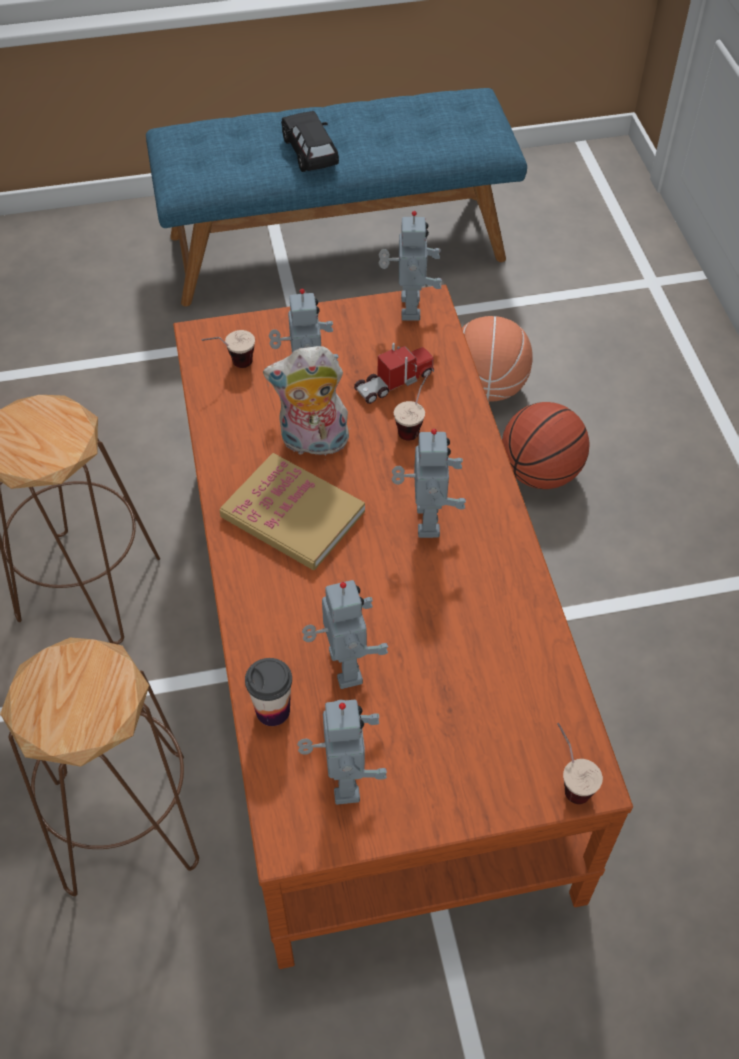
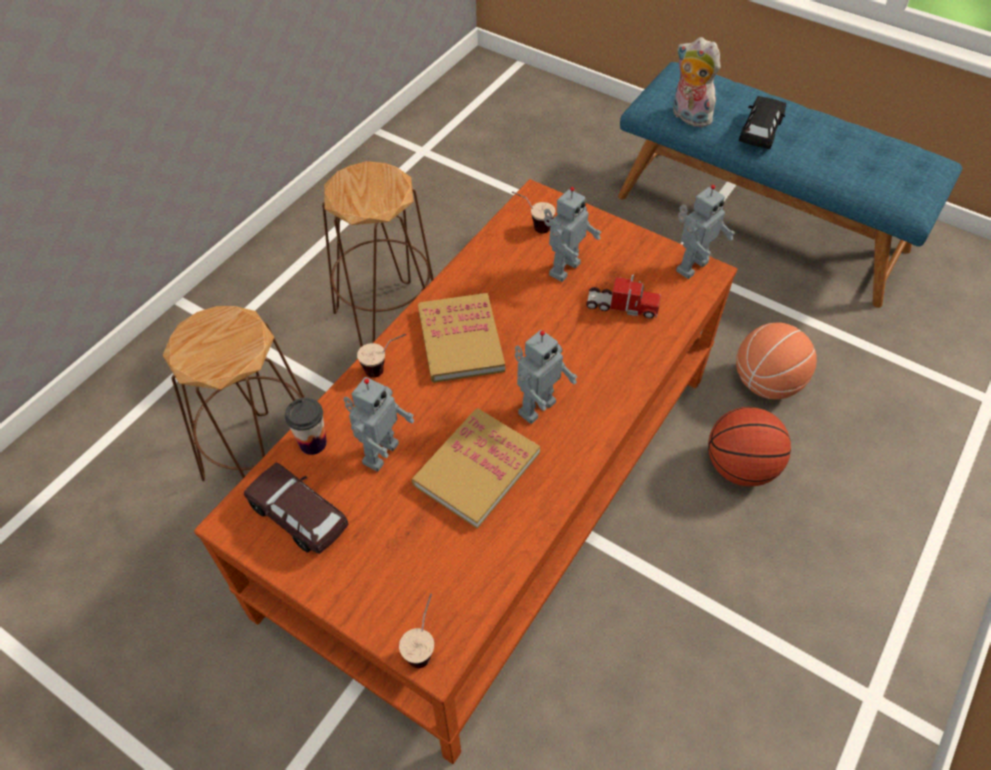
camera: 45 degrees right, 0 degrees up
(312, 443) = (524, 307): plush toy -> plush toy (688, 117)
(342, 780) = (299, 516): toy robot -> brown toy car
(414, 424) = (602, 342): cup -> cup (385, 368)
(441, 610) = (476, 469): none -> book

